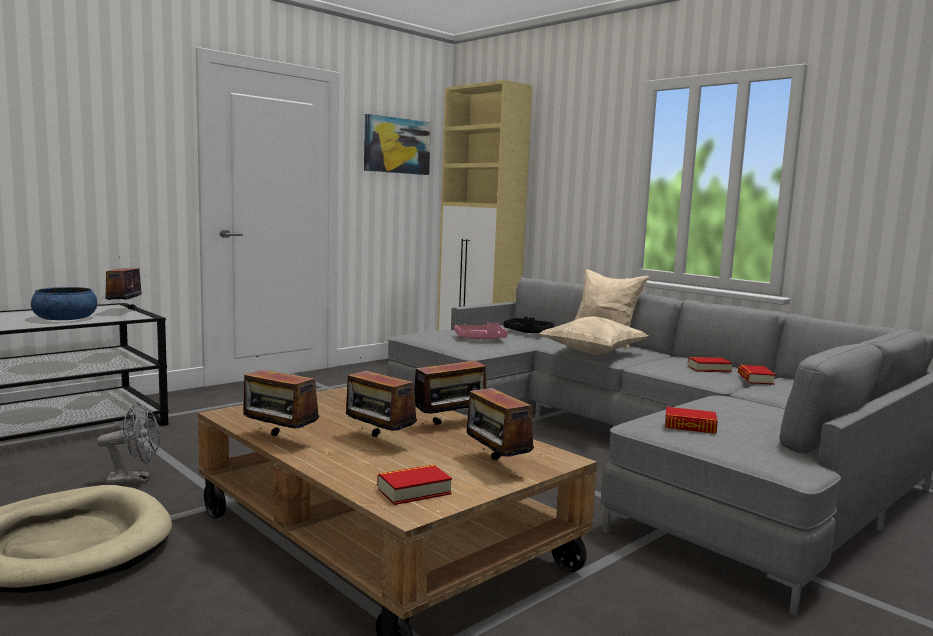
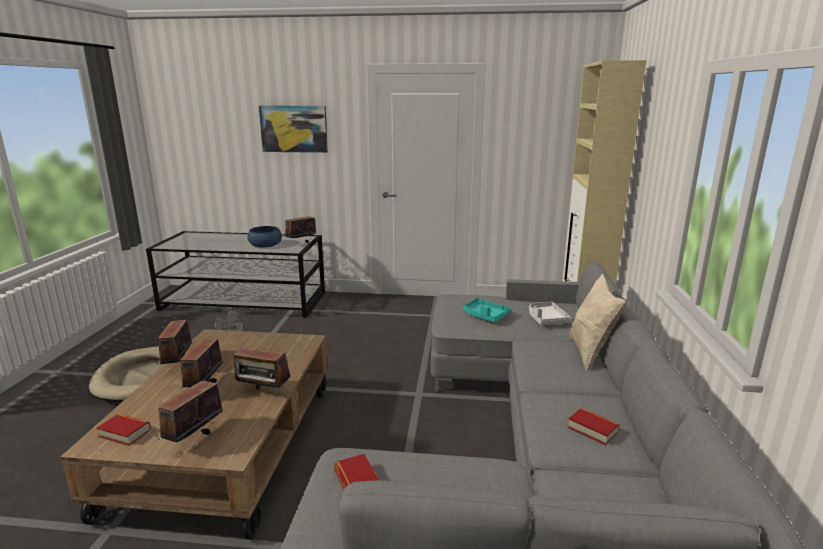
camera: 50 degrees right, 10 degrees up
(397, 145) = (545, 120): picture -> picture (294, 129)
(480, 338) = (485, 316): pink tray -> turquoise tray
(527, 332) = (546, 319): black tray -> white tray
(592, 353) = (534, 364): beige pillow -> none
(755, 379) = (605, 467): book -> none

